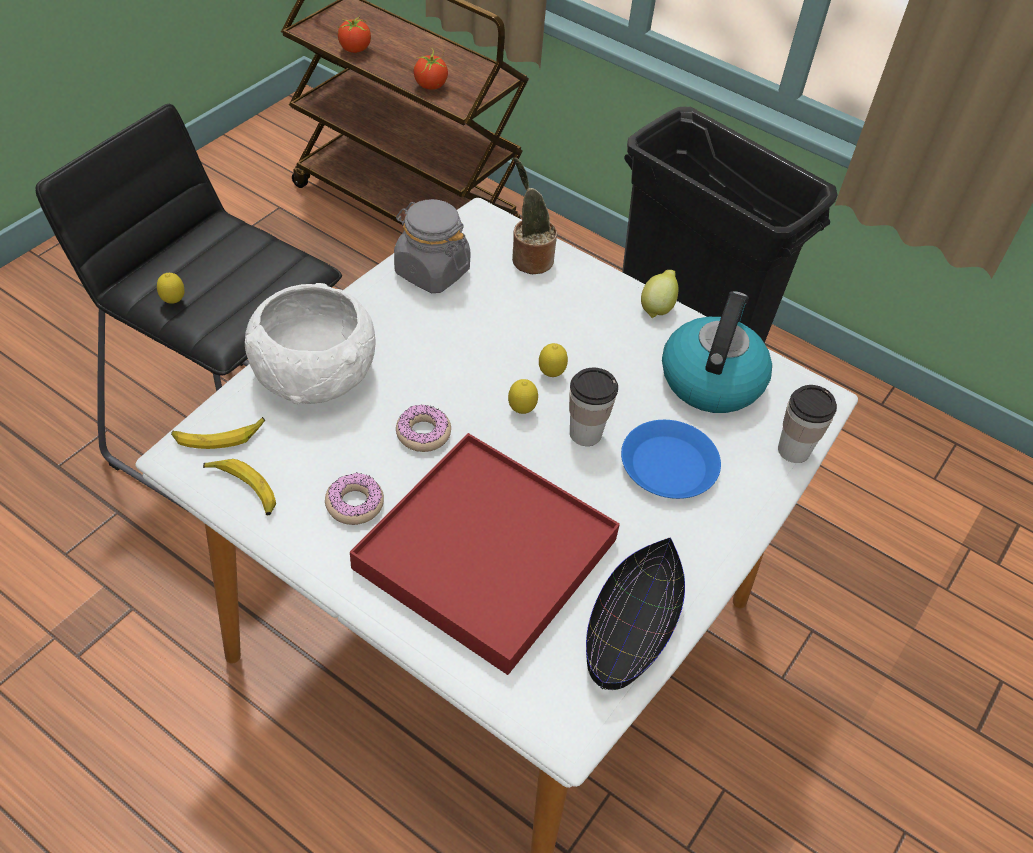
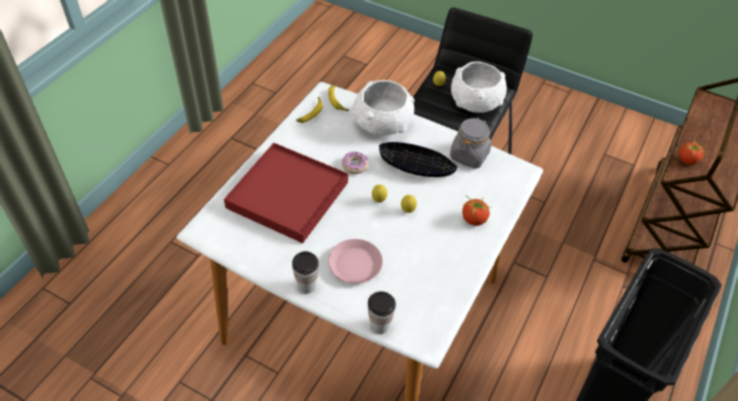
camera: 85 degrees right, 0 degrees up
(242, 261) = (475, 102): none -> white bowl
(354, 49) = (700, 120): tomato -> tomato (473, 219)
(354, 504) = (309, 148): donut -> none
(529, 259) = (496, 195): potted plant -> none
(585, 433) = (369, 228): cup -> cup (306, 286)
(632, 626) = (254, 251): black bowl -> black bowl (416, 167)
(657, 307) = (477, 257): lemon -> none
(668, 465) = (355, 264): blue plate -> pink plate
(711, 379) = (426, 284): kettle -> none

